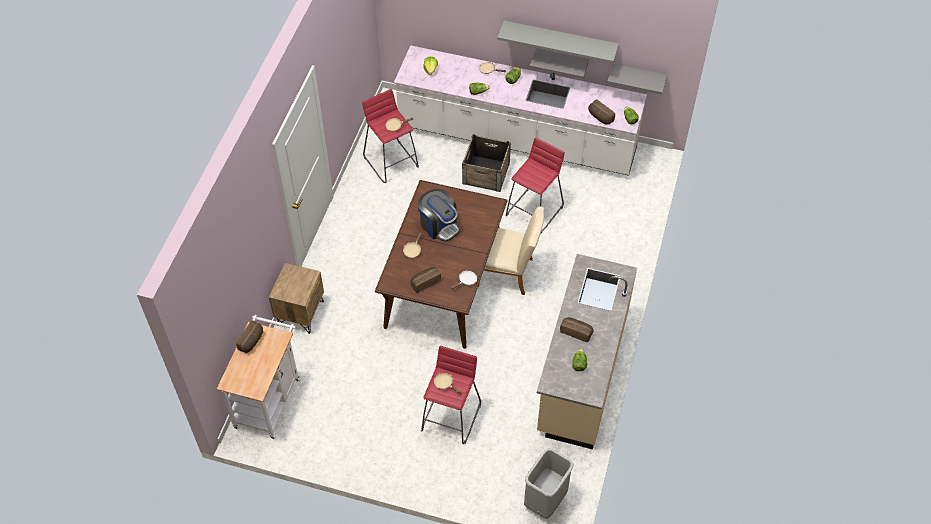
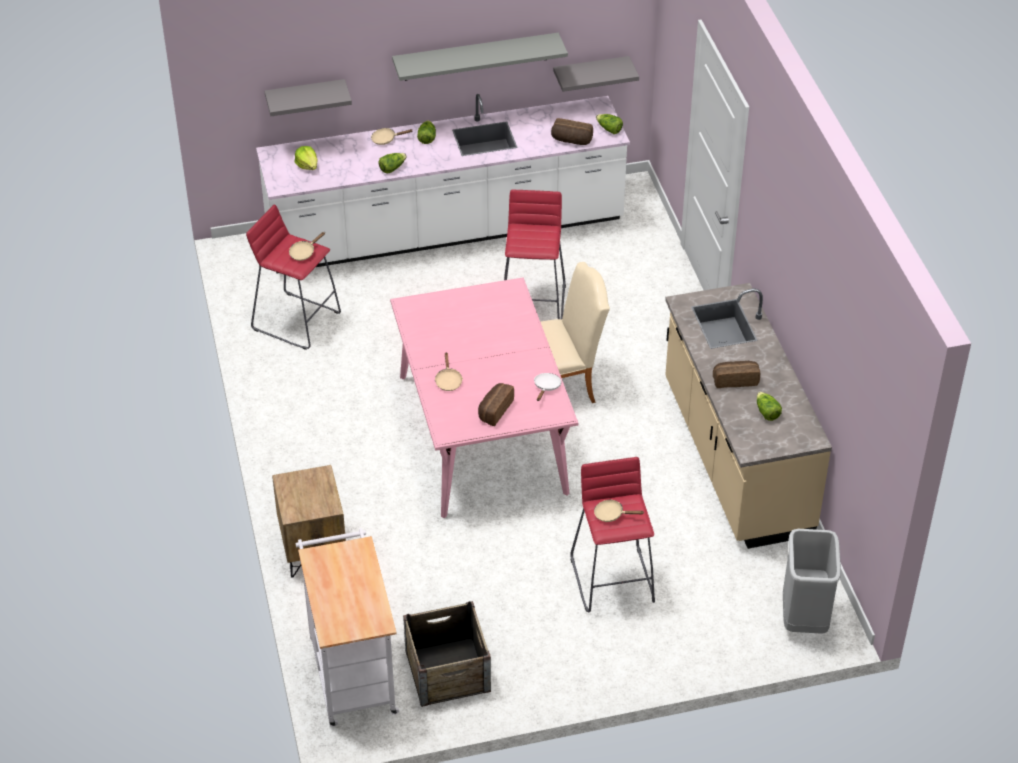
camera: 30 degrees left, 10 degrees down
(252, 341) = (323, 570): bread -> none
(439, 225) = (459, 340): coffee machine -> none
(443, 284) = (481, 433): brown dining table -> pink dining table
(485, 173) = (435, 285): crate -> crate (447, 671)
(561, 61) = (481, 90): grey shelf -> grey shelf (305, 97)

